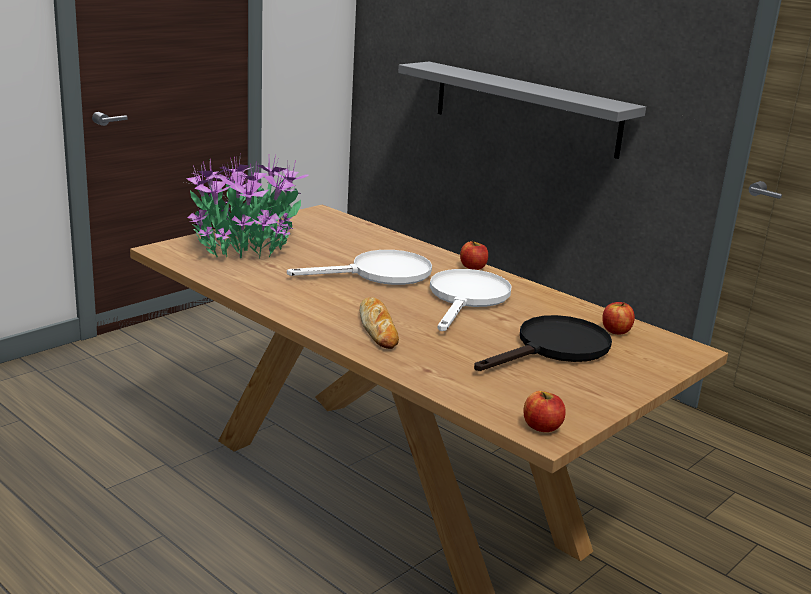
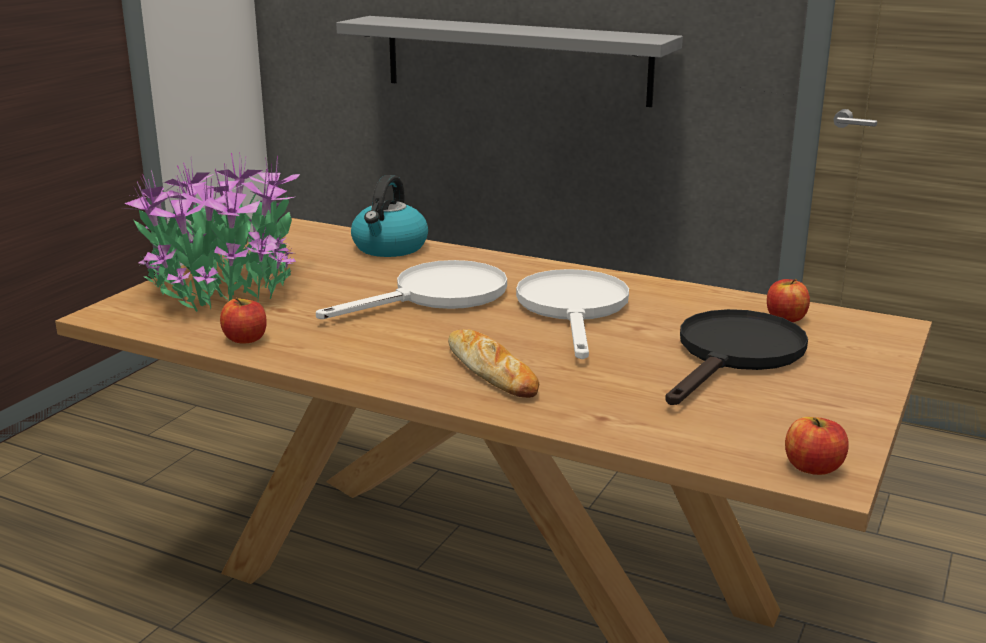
camera: 15 degrees left, 0 degrees up
(372, 236) = (390, 248): none -> kettle
(473, 267) = (548, 267): apple -> apple (245, 339)

